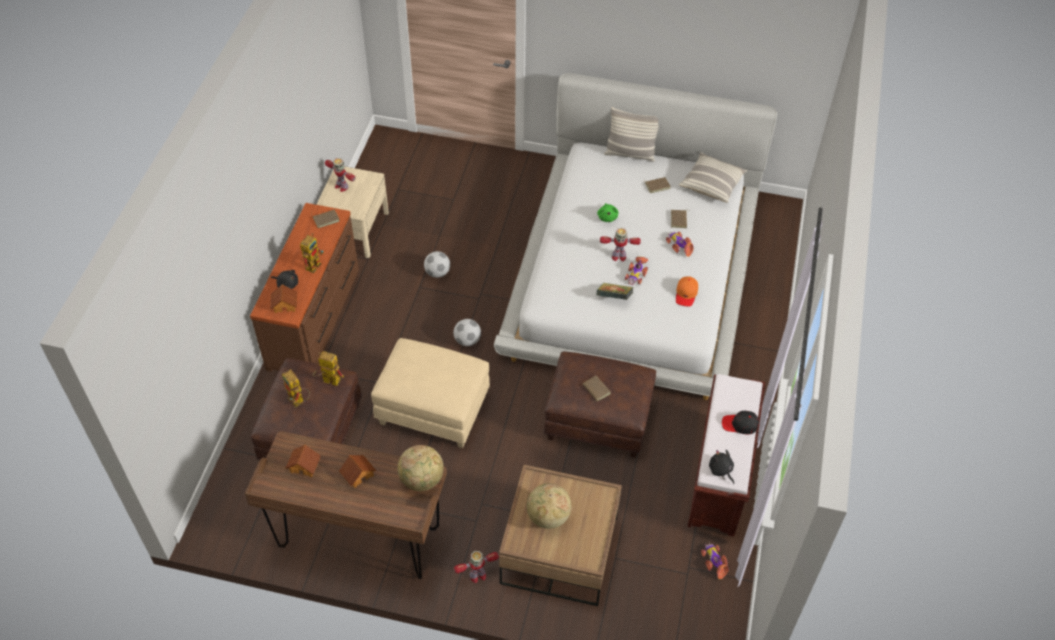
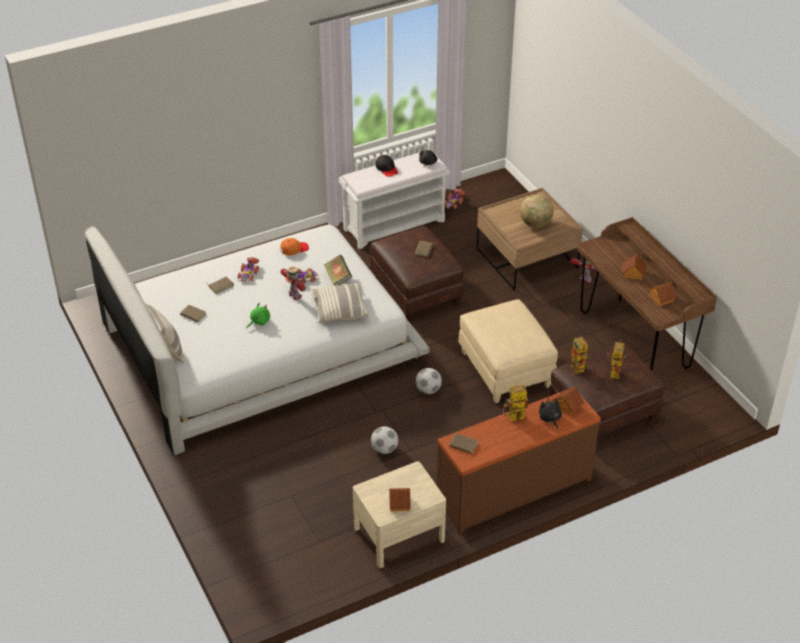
camera: 130 degrees left, 10 degrees down
(341, 186) = (399, 503): toy robot -> toy house
(422, 479) = (598, 247): globe -> none
(711, 184) = (159, 290): pillow -> pillow (339, 310)
(719, 478) = (395, 225): brown bench -> white bench

